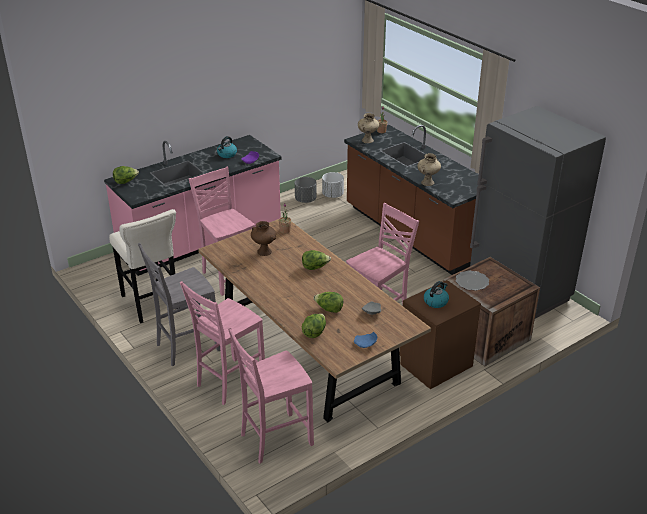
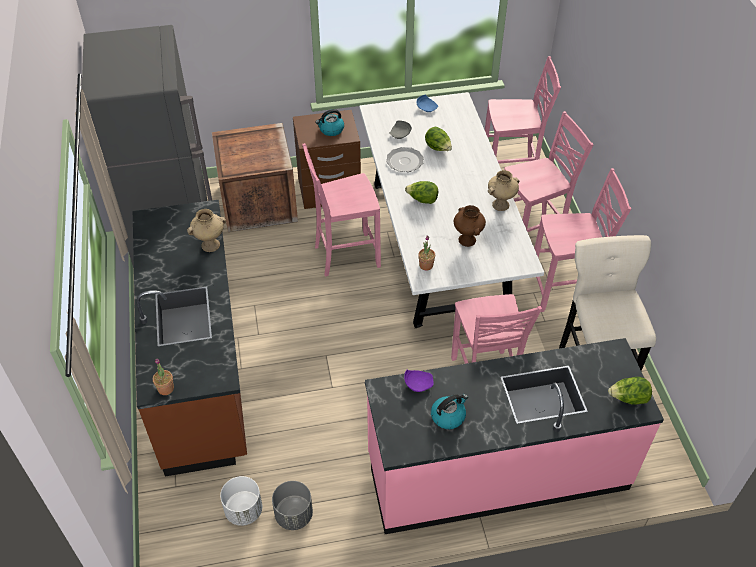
camera: 155 degrees left, 15 degrees up
(186, 347) = (564, 291): grey chair -> pink chair
(308, 350) = (438, 245): brown dining table -> white dining table
(314, 332) = (465, 130): lettuce -> none
(367, 140) = (208, 370): beige vase -> beige vase (500, 204)
(472, 282) = (268, 157): plate -> plate (405, 161)

